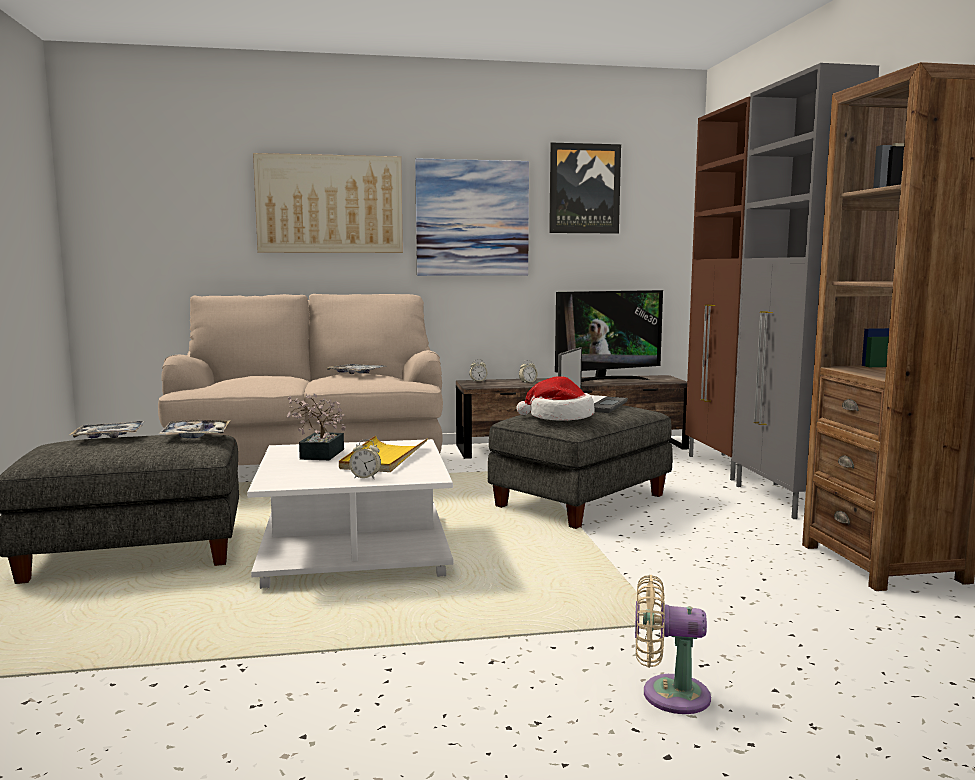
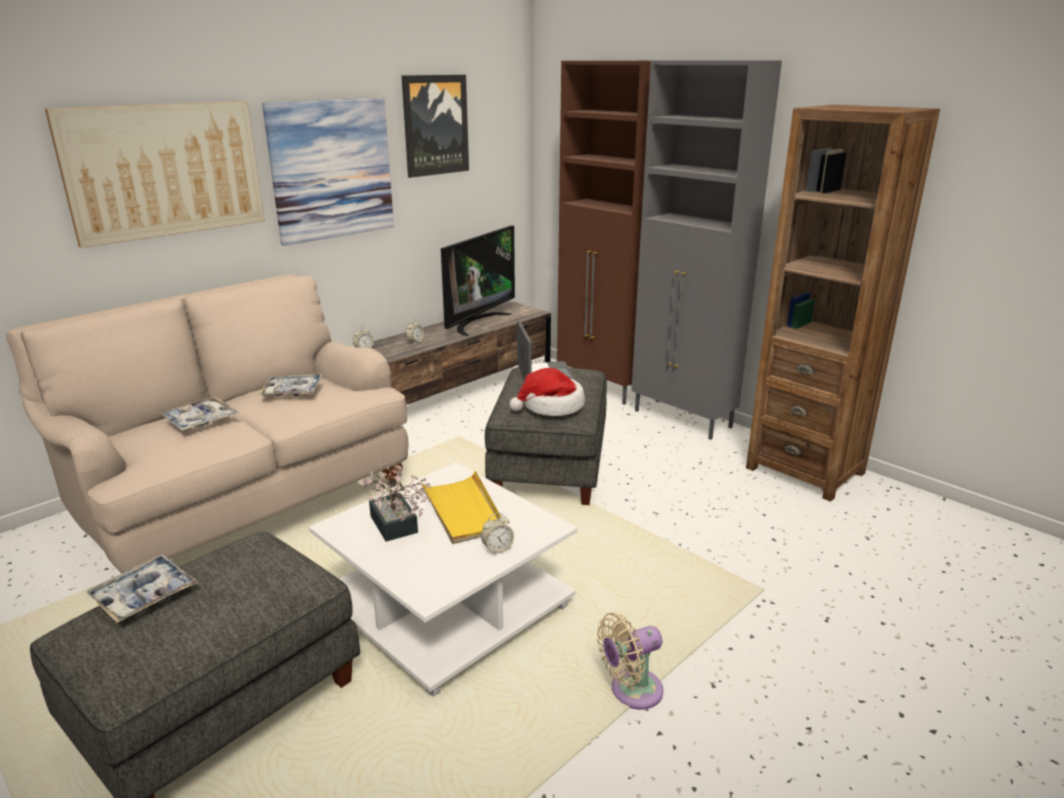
camera: 35 degrees left, 15 degrees up
(196, 435) = (251, 553): tray -> tray (200, 420)
(668, 694) = (841, 658): beige fan -> beige fan (631, 691)

